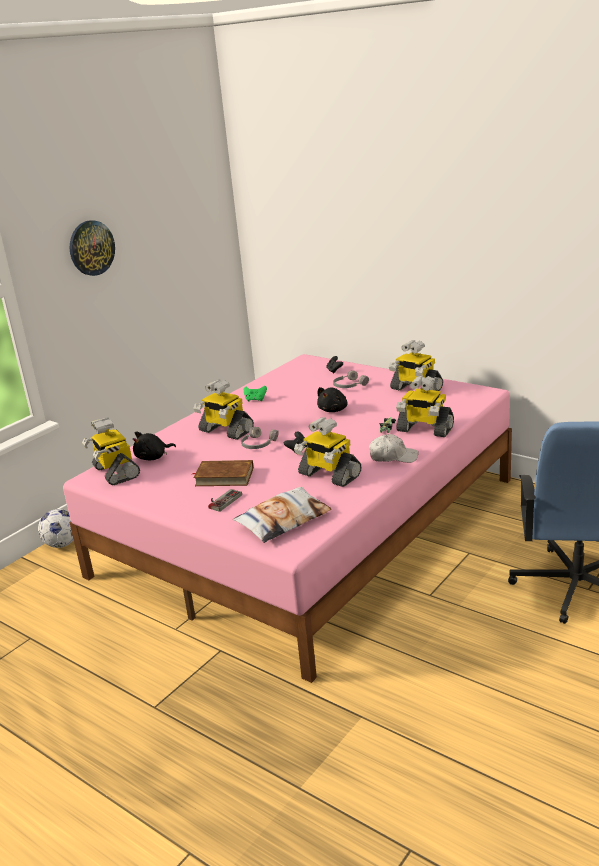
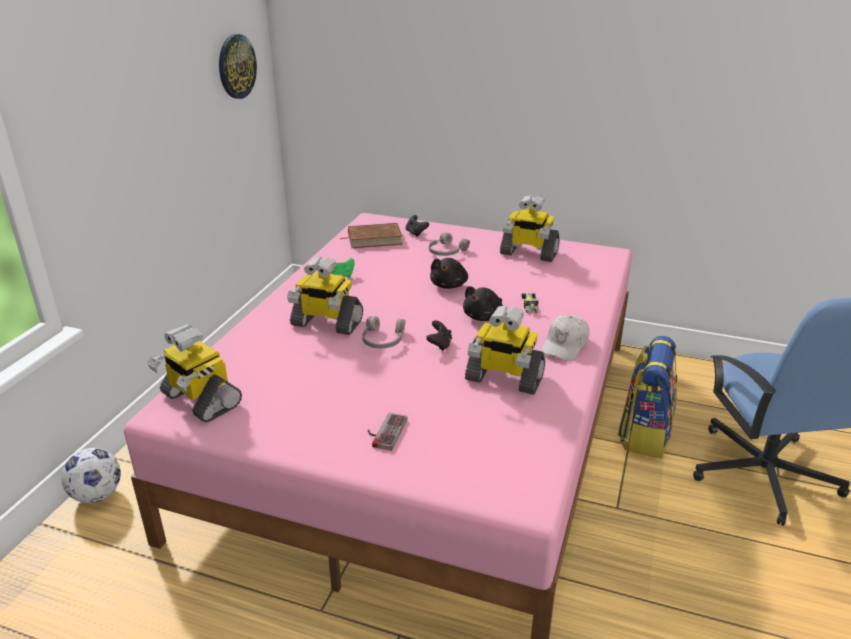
camera: 20 degrees left, 5 degrees up
(91, 248) = (110, 73): wall clock -> wall clock (236, 66)
(153, 457) = (245, 371): black plush toy -> black plush toy (484, 317)
(224, 477) = (365, 393): brown book -> brown book (374, 239)
(283, 520) = (489, 455): pillow -> none
(393, 457) = (565, 345): white cap -> white cap turned 135 degrees clockwise
(424, 429) = (576, 305): toy robot -> none
(487, 547) = (644, 434): none -> backpack

